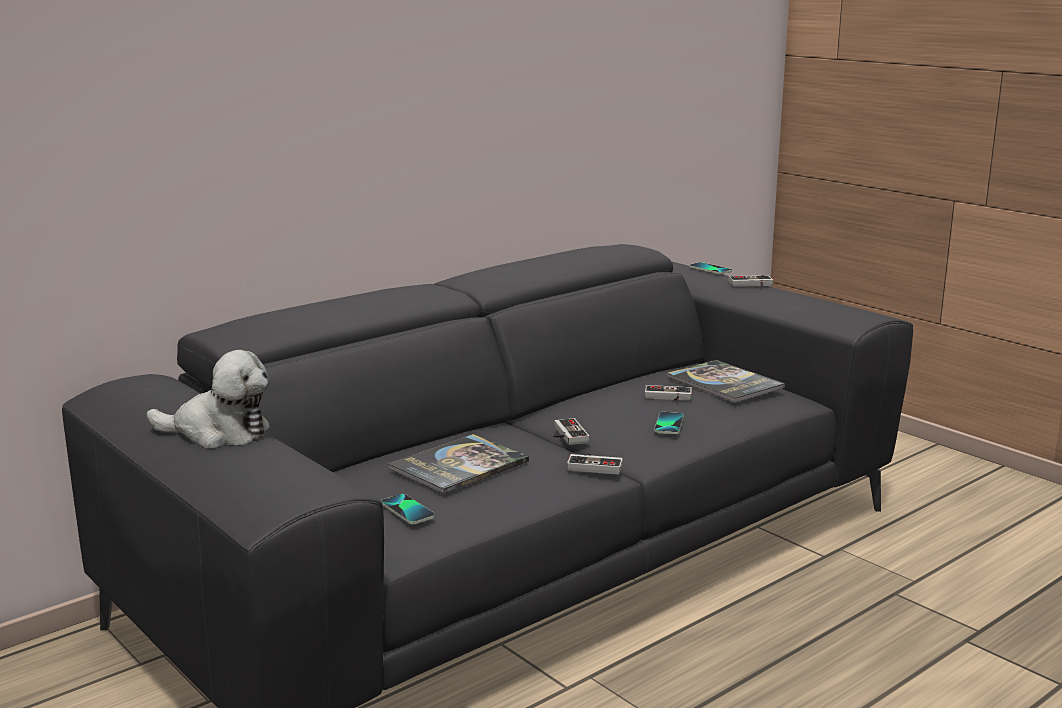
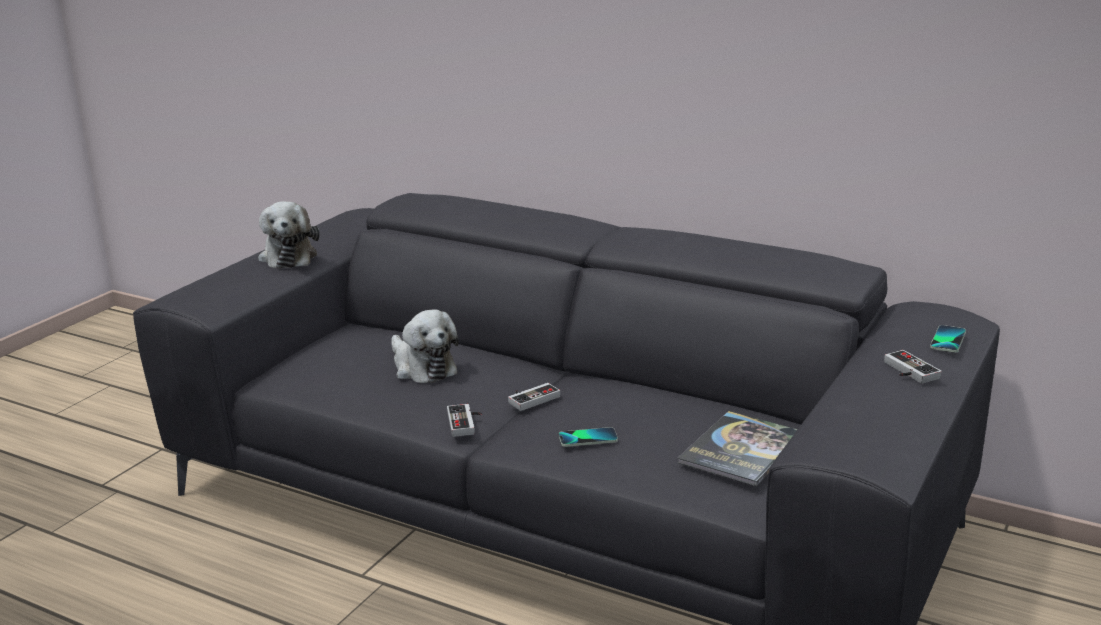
camera: 70 degrees right, 5 degrees up
(407, 510) = (328, 368): phone -> none
(459, 466) = (422, 367): book -> plush toy
(668, 397) = (663, 426): game controller -> none

